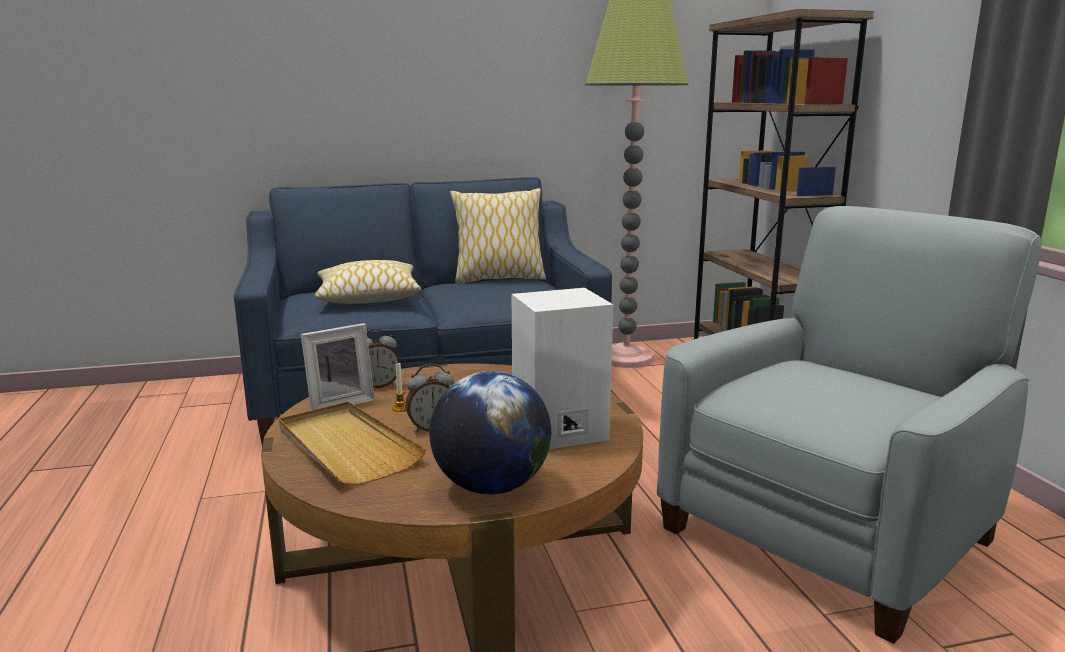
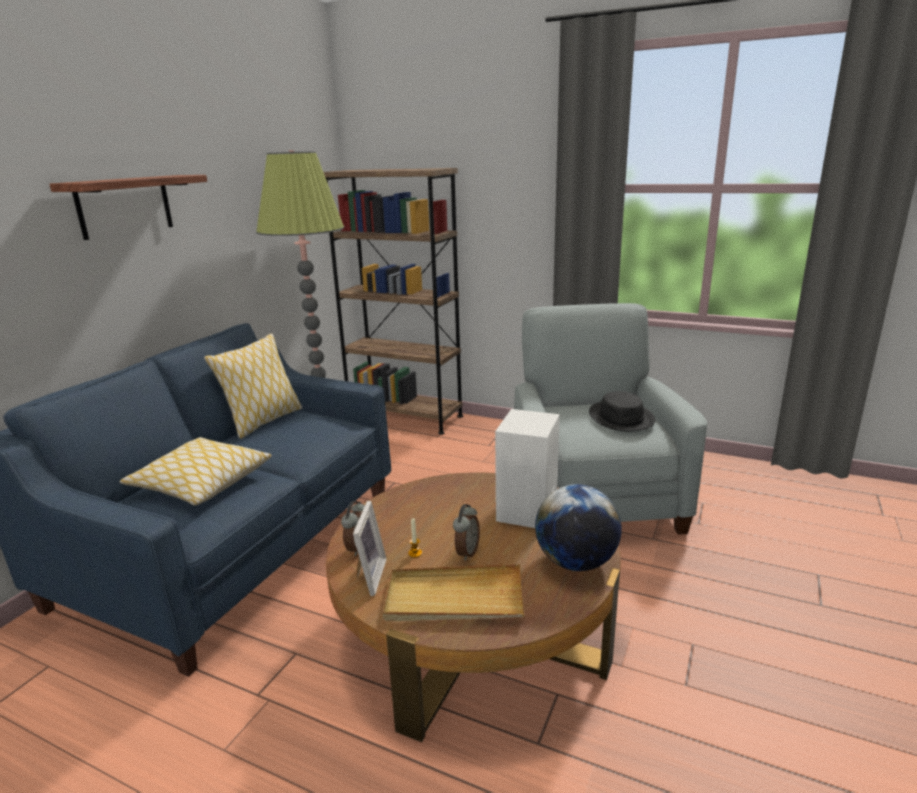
camera: 50 degrees left, 5 degrees up
(440, 39) = (125, 206): none -> shelf
(858, 396) = (621, 417): none -> black hat

